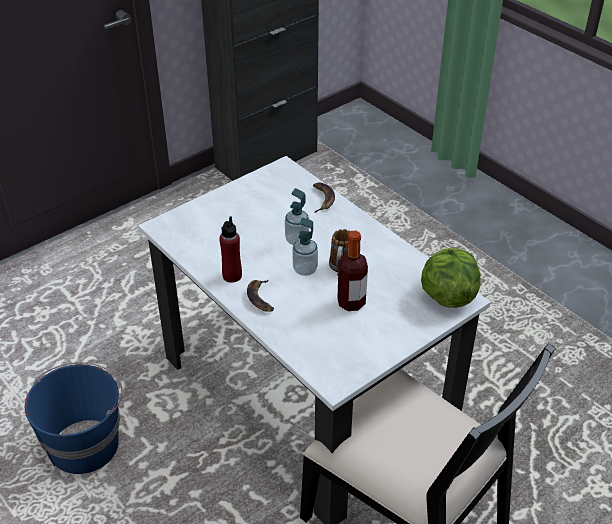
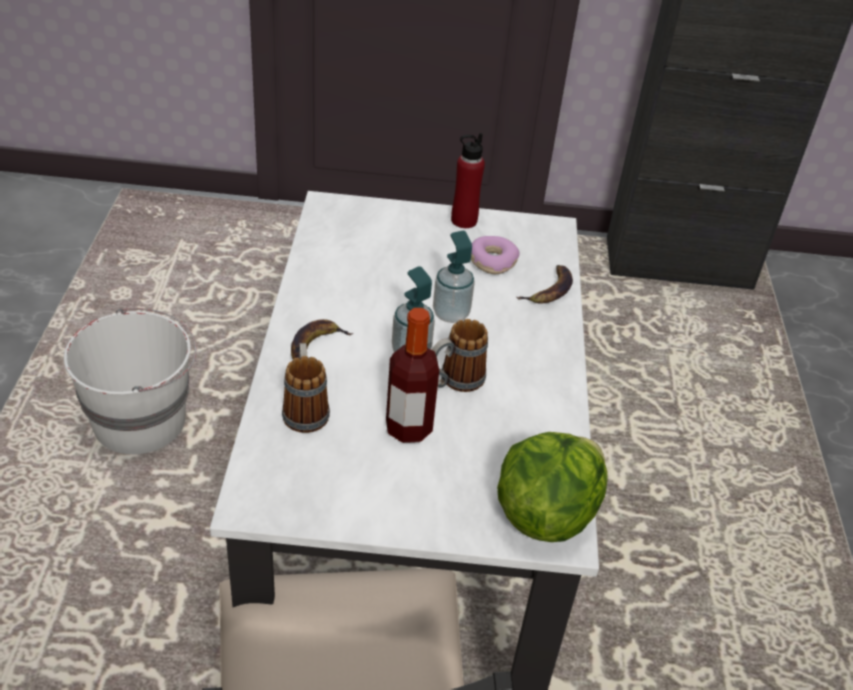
camera: 40 degrees right, 0 degrees up
(85, 445) = (142, 422): blue bucket -> white bucket
(232, 276) = (321, 302): red bottle -> red bottle (464, 220)
(279, 202) = (492, 261): none -> donut
(297, 328) = (305, 409): none -> mug

